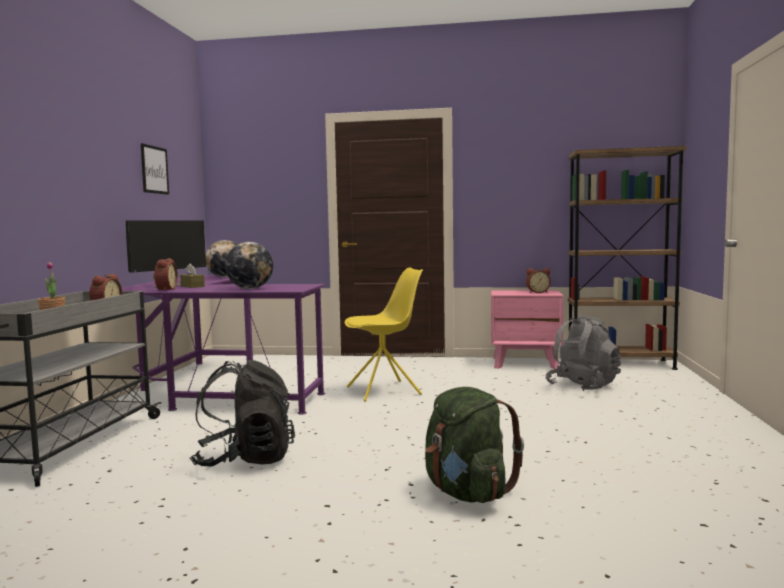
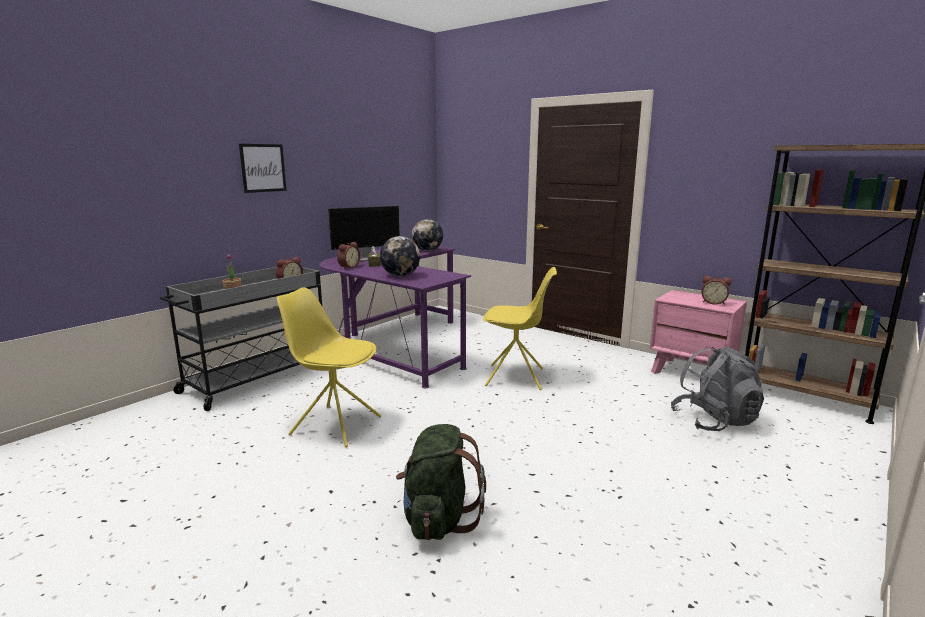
camera: 30 degrees right, 10 degrees up
(154, 170) = (377, 158): picture -> picture (263, 168)
(245, 460) = (335, 425): black backpack -> yellow chair

